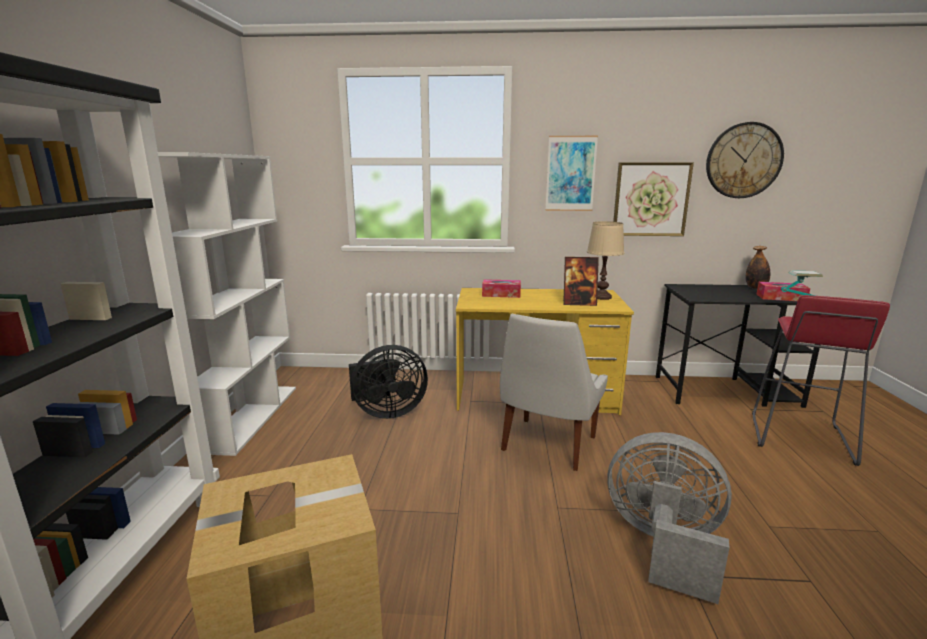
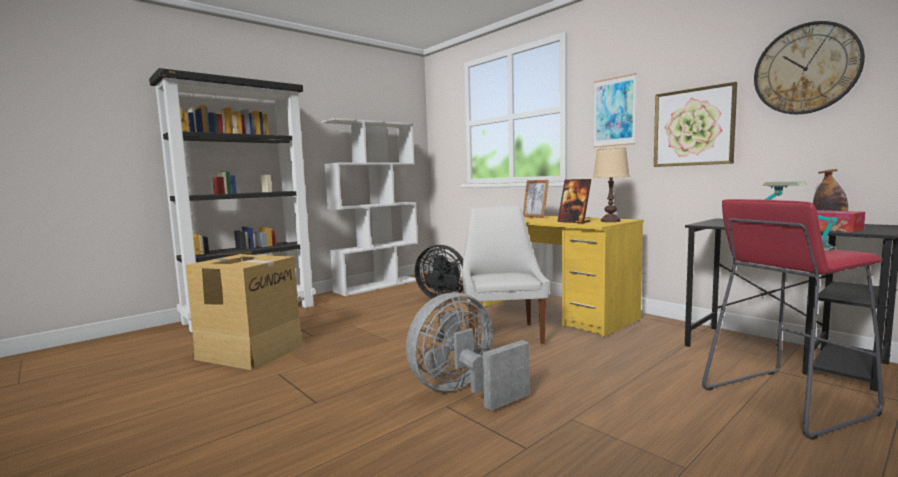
camera: 45 degrees right, 10 degrees down
(501, 294) = (535, 217): tissue box -> picture frame
(547, 445) = (503, 334): white chair -> white chair turned 105 degrees clockwise
(663, 545) = (463, 391): grey fan -> grey fan turned 105 degrees counterclockwise

